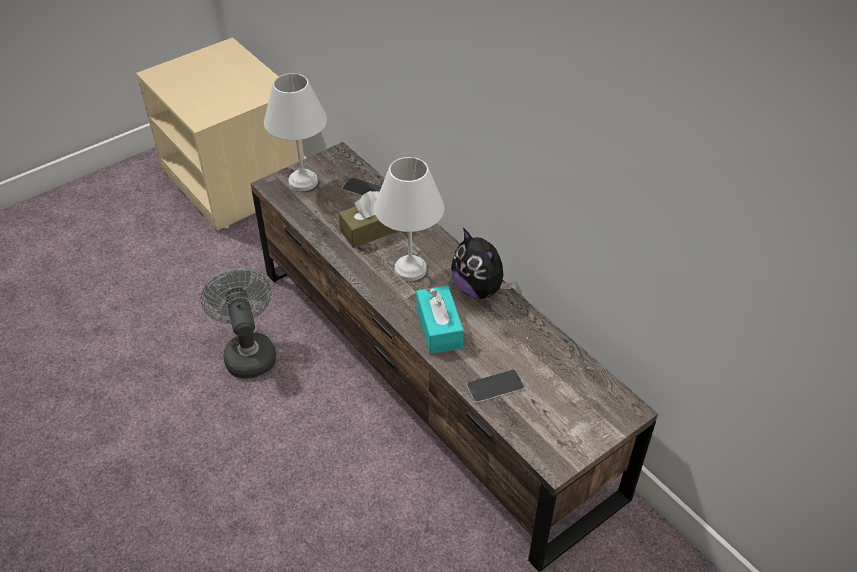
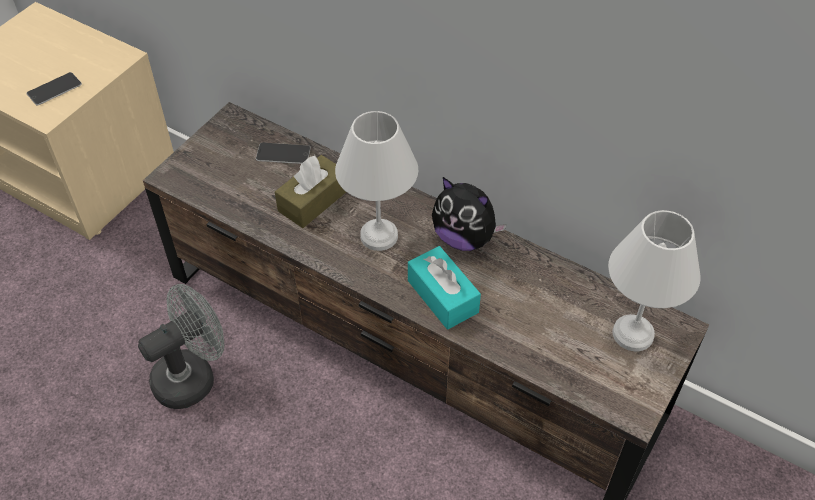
camera: 20 degrees left, 5 degrees up
(248, 352) = (192, 376): grey fan -> grey fan turned 90 degrees clockwise
(301, 182) = (204, 163): white table lamp -> white table lamp (631, 335)
(495, 386) = (533, 345): phone -> phone (54, 89)

